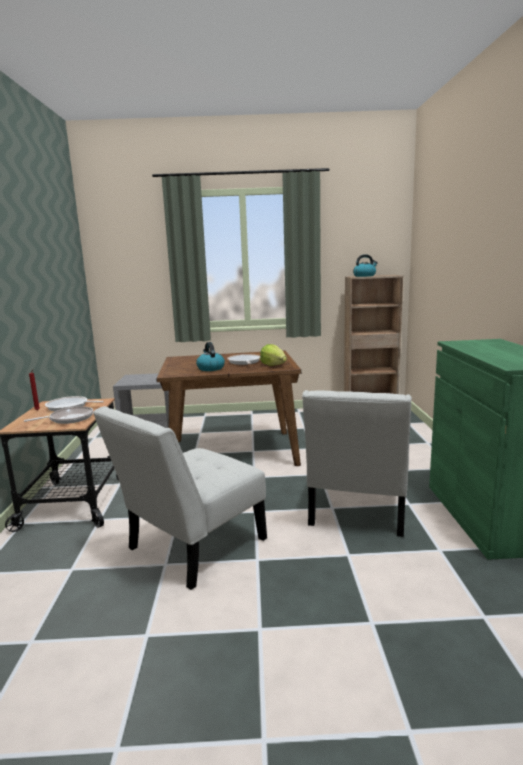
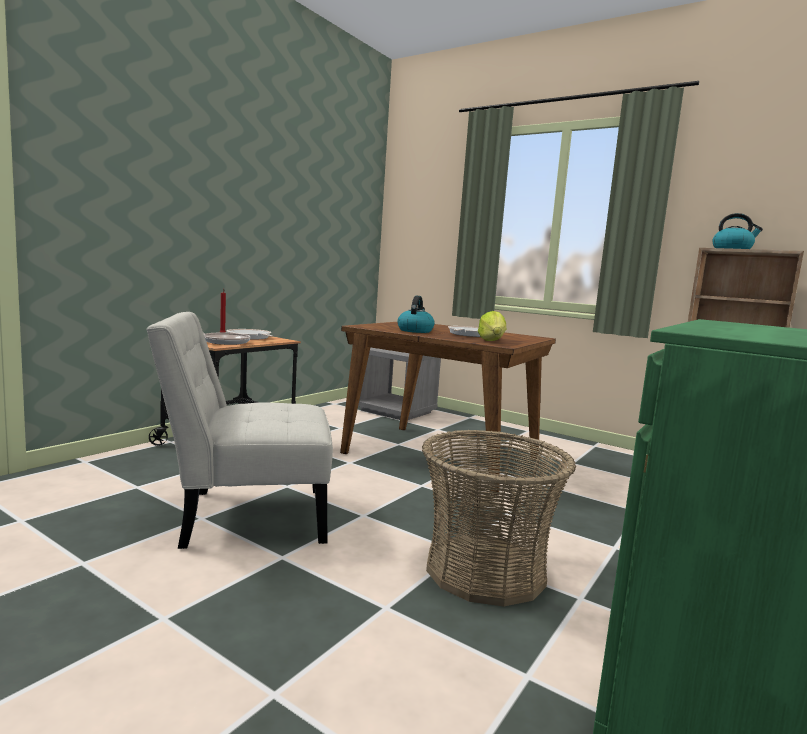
camera: 35 degrees right, 5 degrees down
(357, 511) = (485, 570): white chair -> basket

